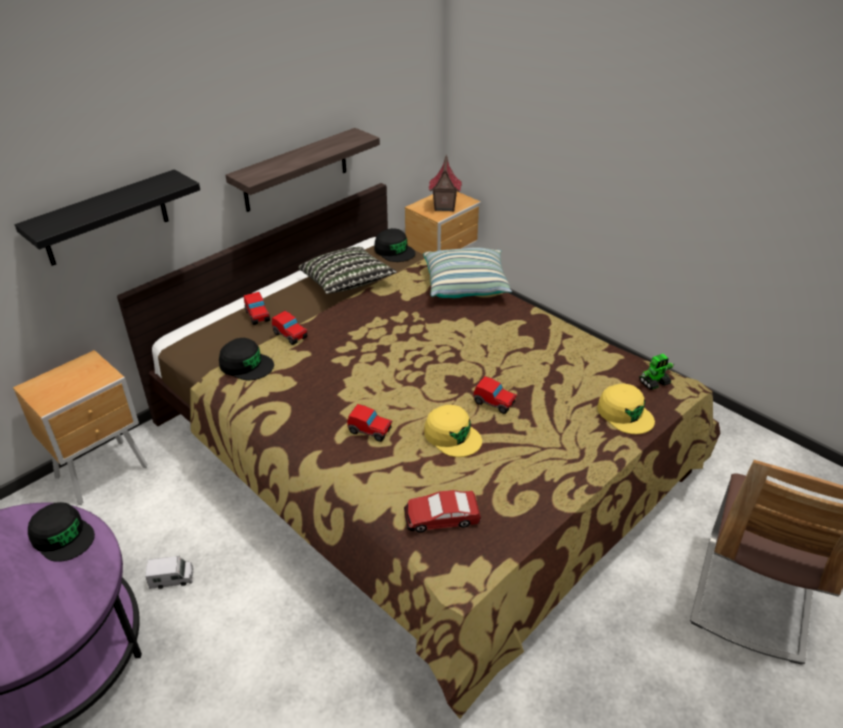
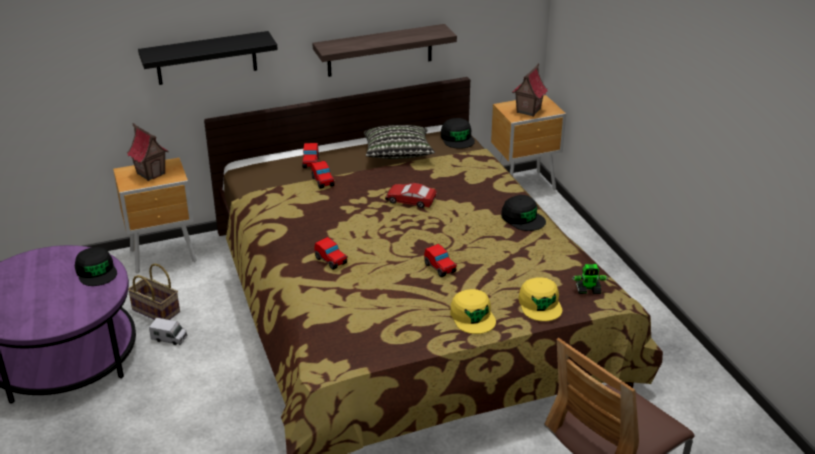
camera: 25 degrees right, 5 degrees down
(70, 380) = (151, 173): none -> toy house
(131, 548) = (154, 311): none -> basket
(246, 365) = (276, 194): black cap -> black cap (523, 218)
(441, 517) = (337, 328): toy car -> toy car (410, 200)
(452, 436) = (388, 280): yellow cap -> yellow cap (473, 316)
(466, 285) = (493, 178): pillow -> none

